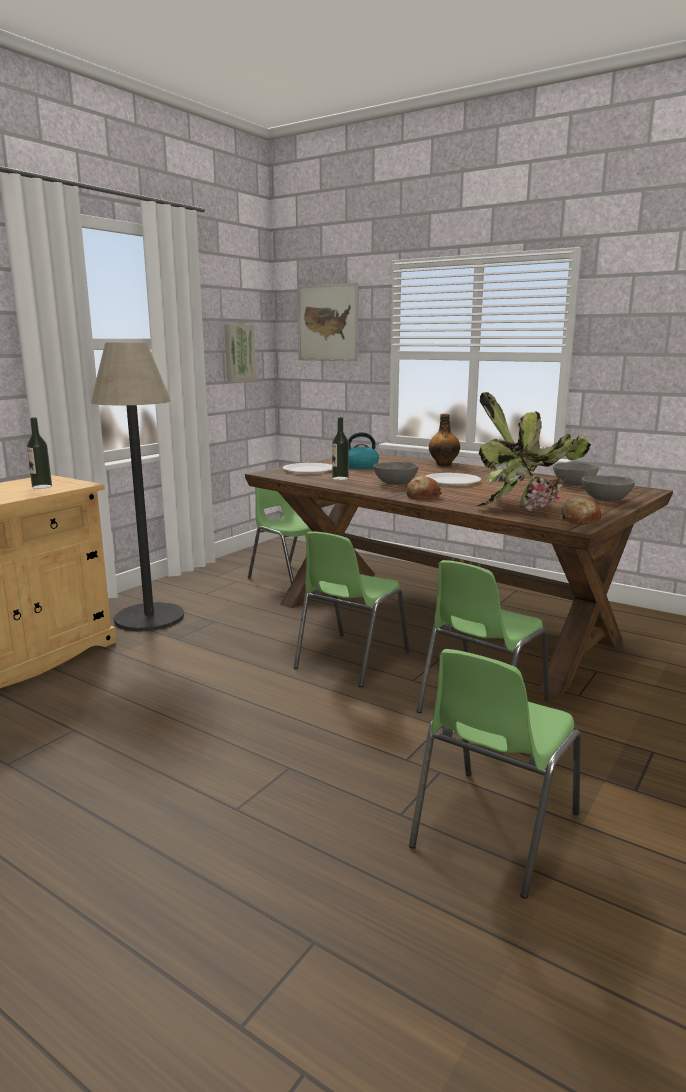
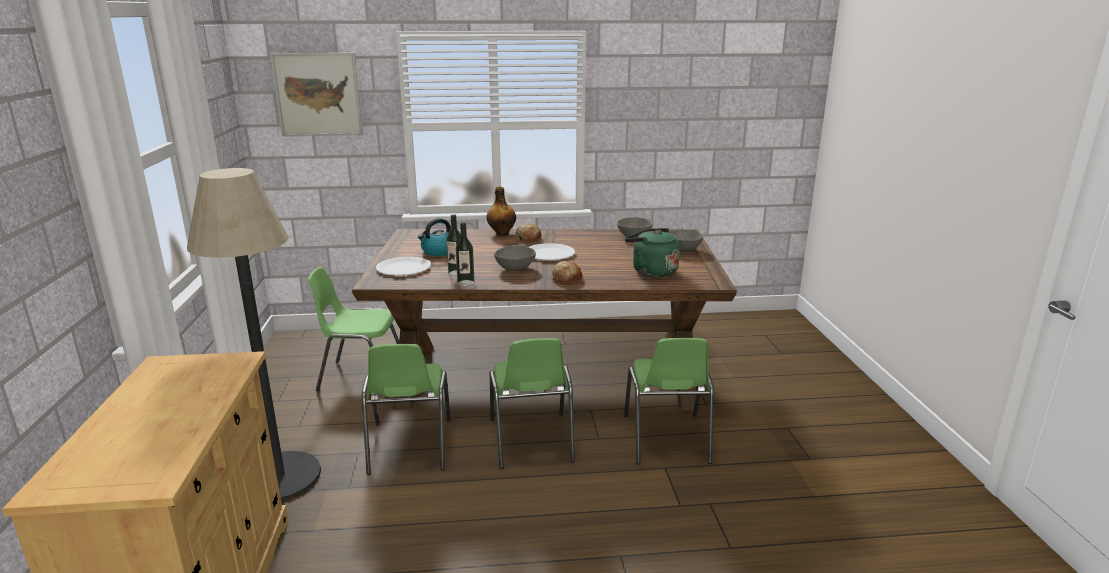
camera: 40 degrees left, 5 degrees up
(42, 486) = (198, 378): bottle -> bottle (466, 283)
(238, 353) = (221, 138): picture -> none
(492, 830) = (785, 528): green chair -> green chair (409, 447)
(524, 506) = (651, 272): potted plant -> green kettle
(579, 520) = (707, 277): bread -> bread (528, 239)

